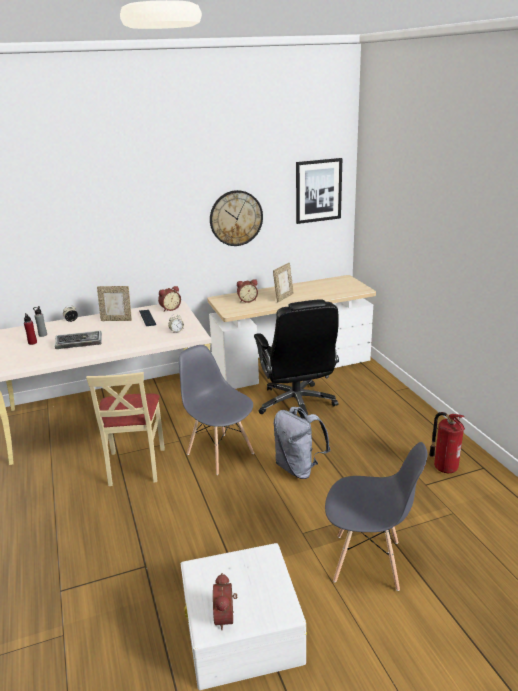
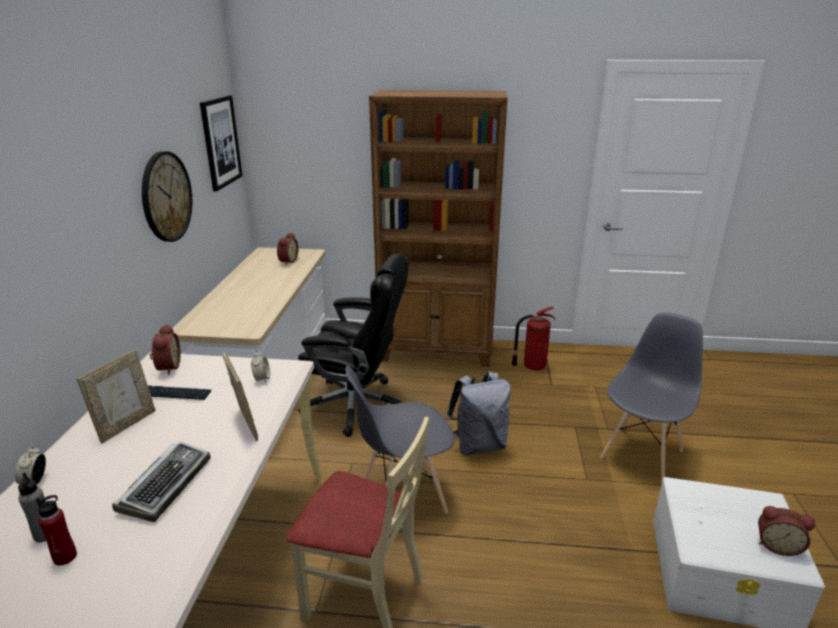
camera: 65 degrees left, 0 degrees up
(247, 300) = (230, 311): alarm clock -> alarm clock (287, 261)
(283, 297) = (260, 291): picture frame -> picture frame (244, 425)
(406, 412) = (437, 351): none -> brown bookcase

